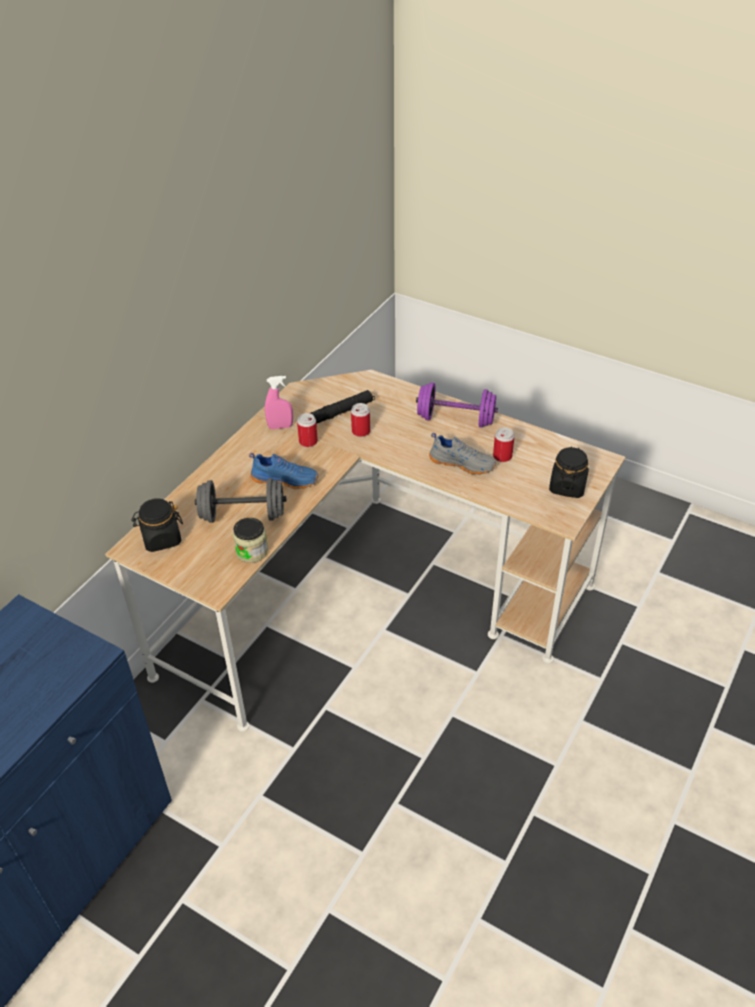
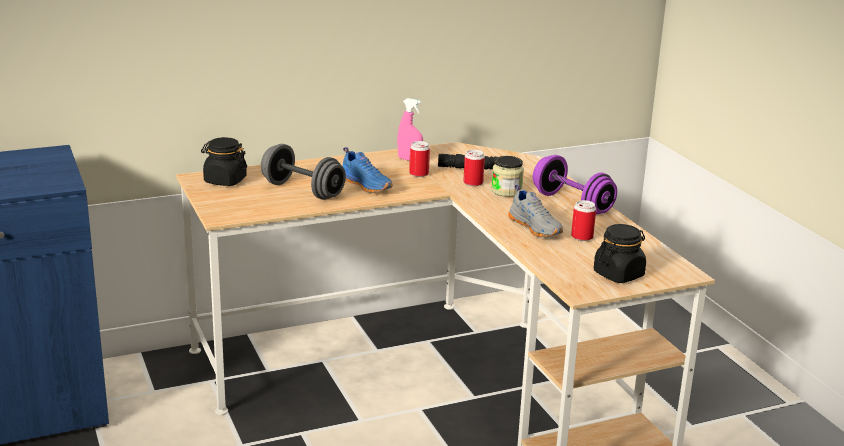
camera: 35 degrees right, 20 degrees down
(252, 551) = (278, 209): jar -> jar (506, 191)

